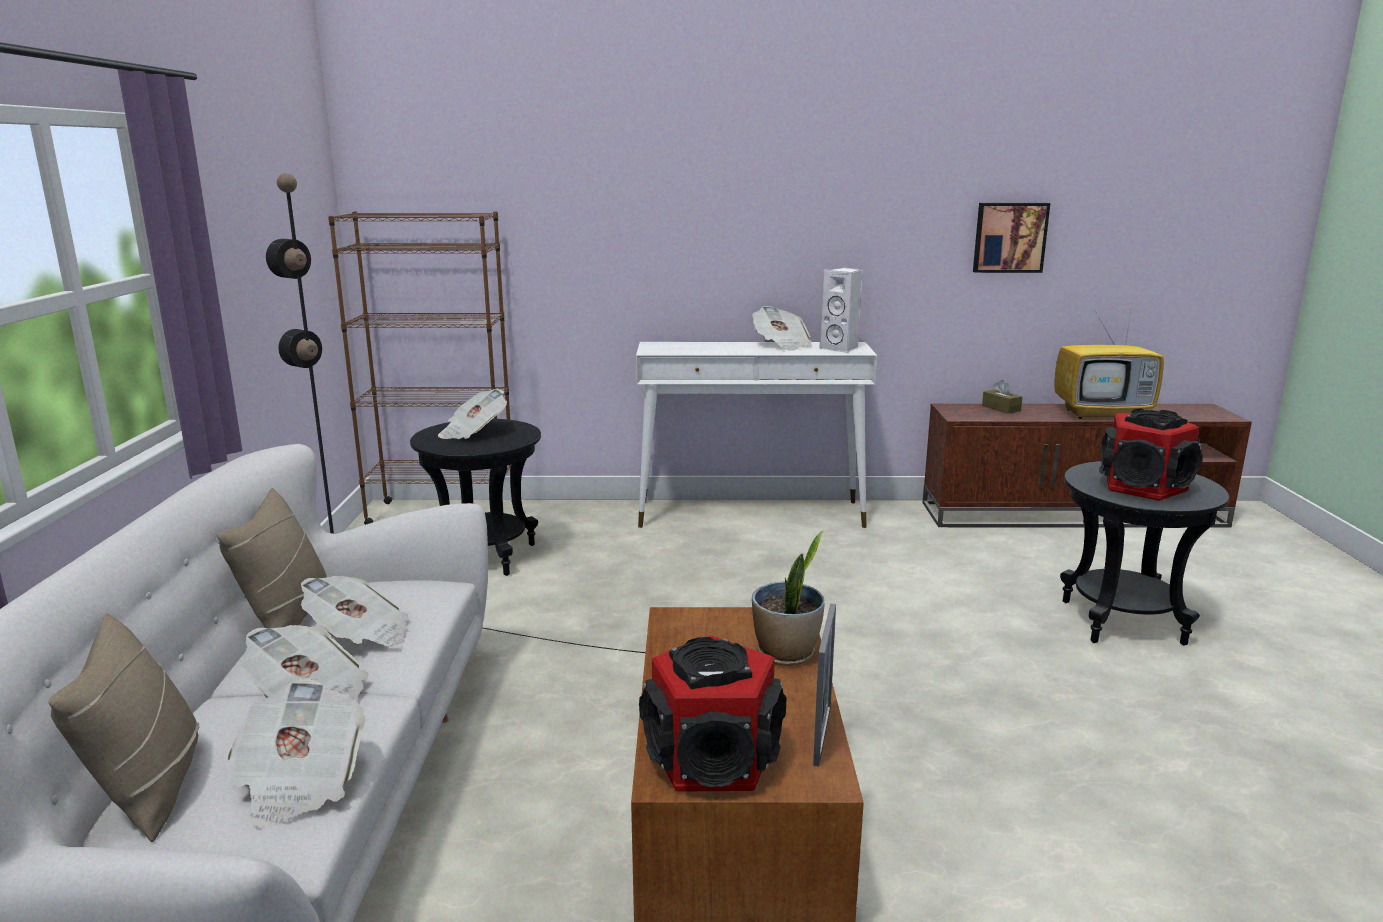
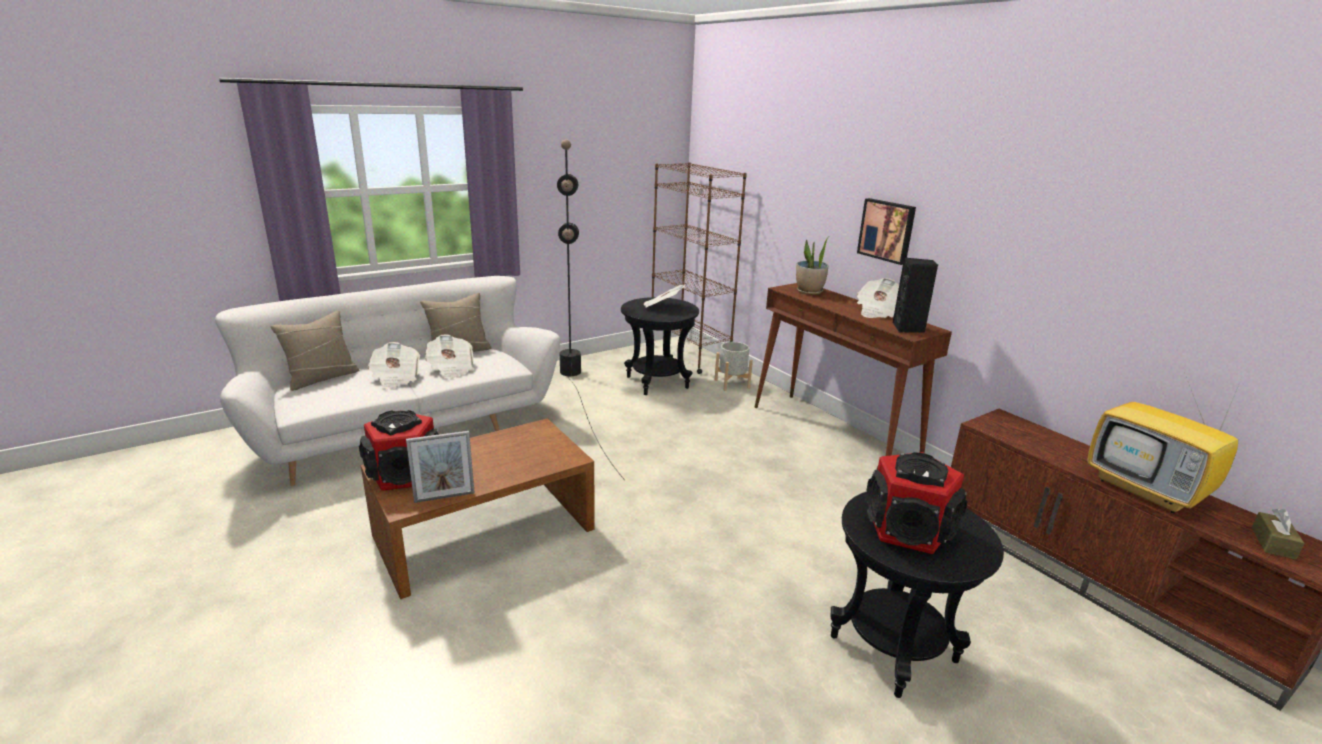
camera: 55 degrees right, 5 degrees up
(299, 782) = (335, 397): newspaper -> none
(563, 518) = (732, 384): none -> grey planter
(751, 514) = (833, 434): white console table -> brown console table
(786, 654) = (526, 467): potted plant -> potted plant (809, 292)
(841, 348) = (908, 328): white speaker -> black speaker
(1001, 408) = (1050, 439): brown tissue box -> brown tissue box (1272, 543)
(1009, 237) = (1117, 268): picture -> picture (887, 230)

